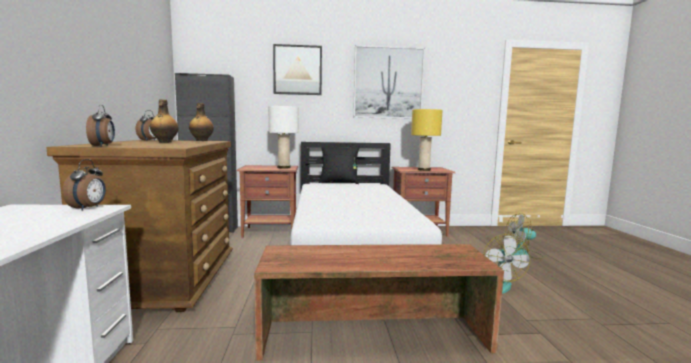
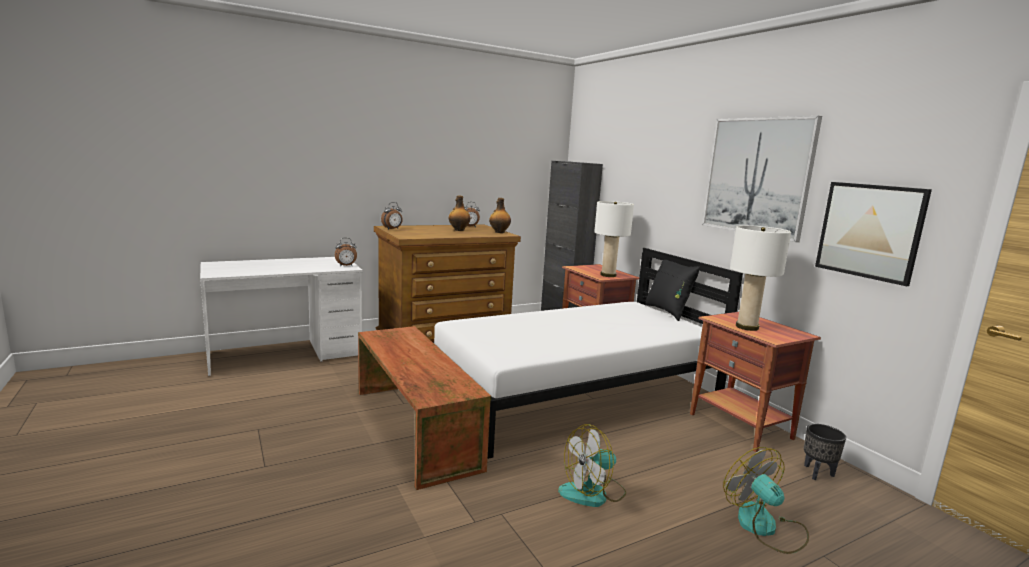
camera: 65 degrees right, 5 degrees up
(297, 70) = (656, 155): picture -> picture (869, 231)
(423, 170) = (746, 327): yellow table lamp -> white table lamp
(470, 233) = (817, 473): none -> black planter

